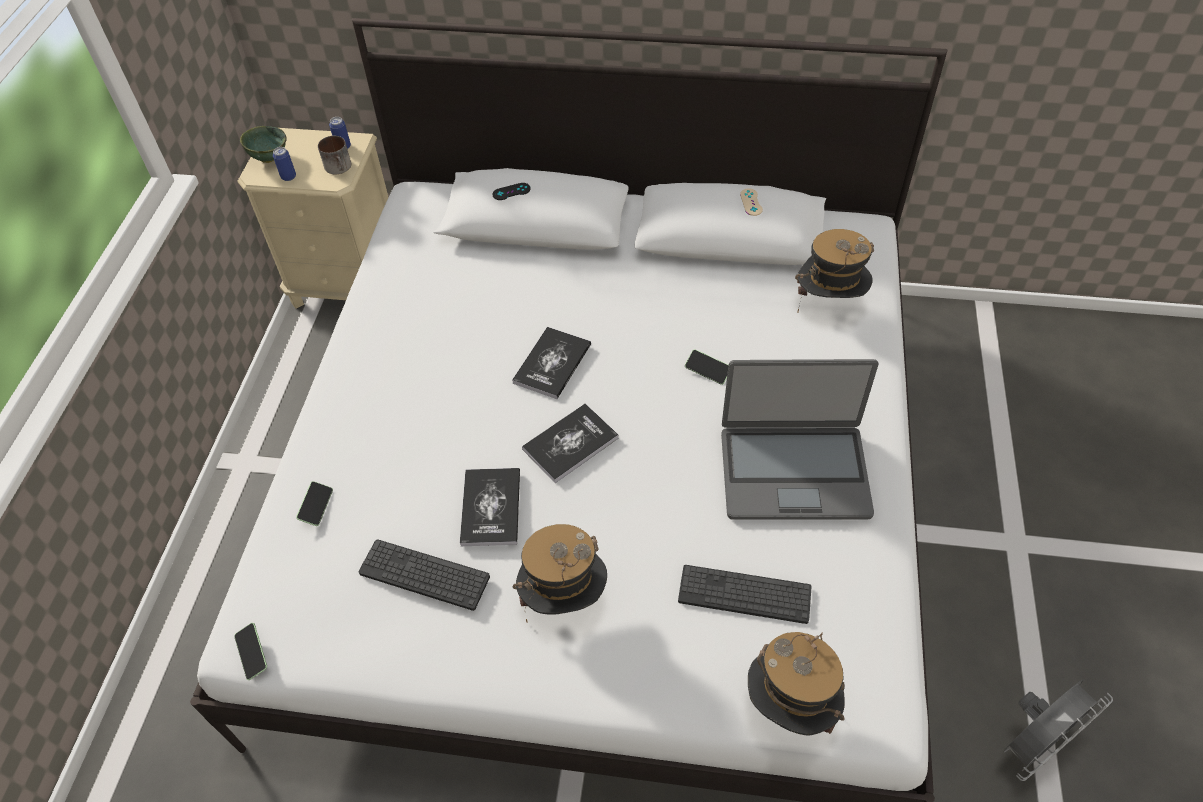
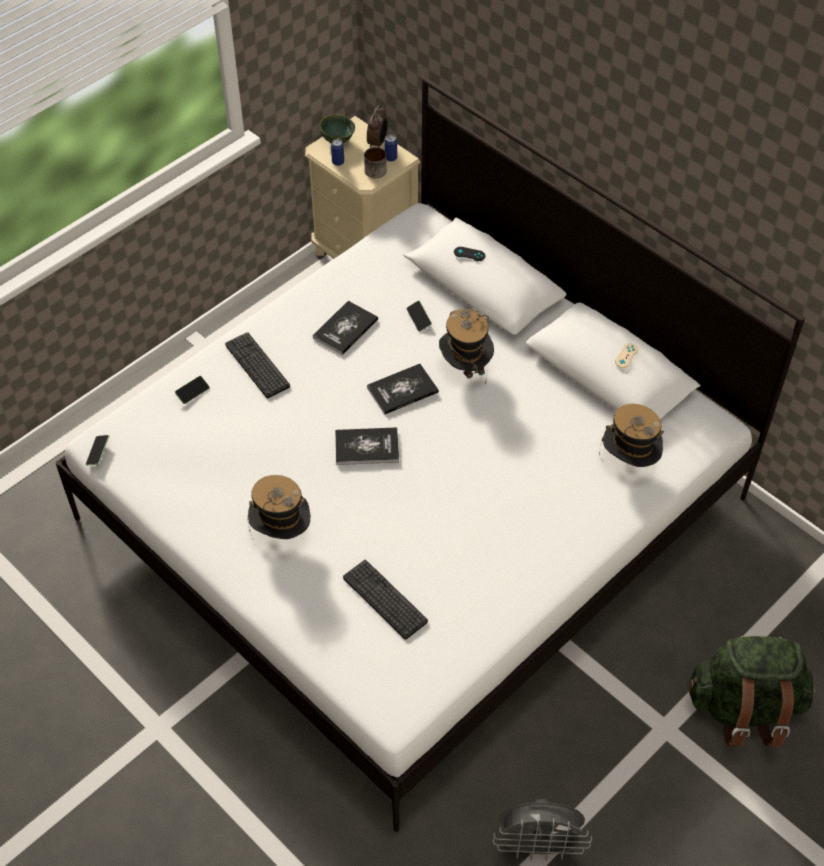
camera: 35 degrees right, 0 degrees up
(316, 140) = (378, 143): none -> alarm clock
(424, 575) = (217, 469): keyboard -> keyboard (257, 365)
(491, 507) = (286, 455): book -> book (345, 329)
(707, 371) = (497, 456): phone -> phone (419, 319)
(789, 707) = (350, 673): hat -> hat (465, 368)
(793, 471) = (487, 552): laptop -> none
(1054, 477) = (744, 708): none -> green backpack

